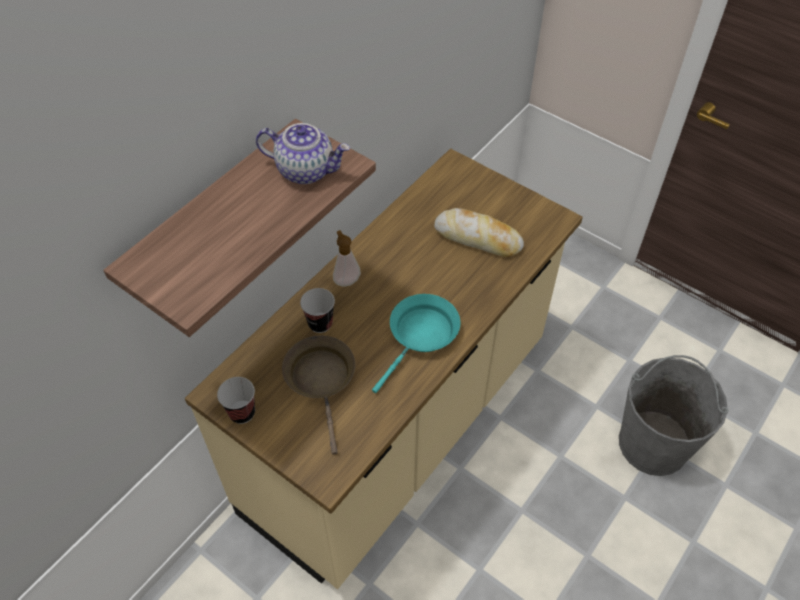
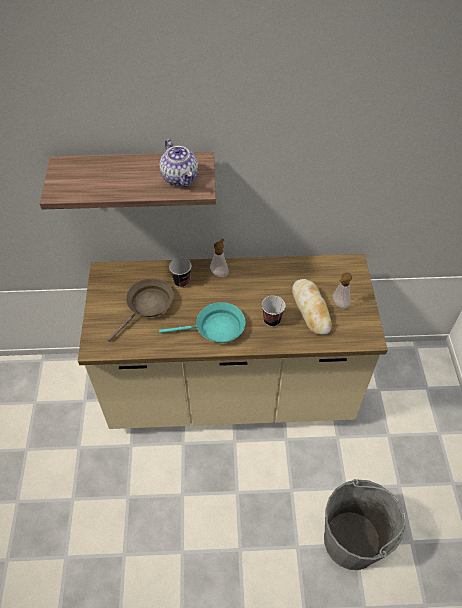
camera: 50 degrees right, 0 degrees up
(242, 413) = (101, 289): cup -> cup (272, 320)
(494, 213) = (339, 305): none -> soap dispenser

